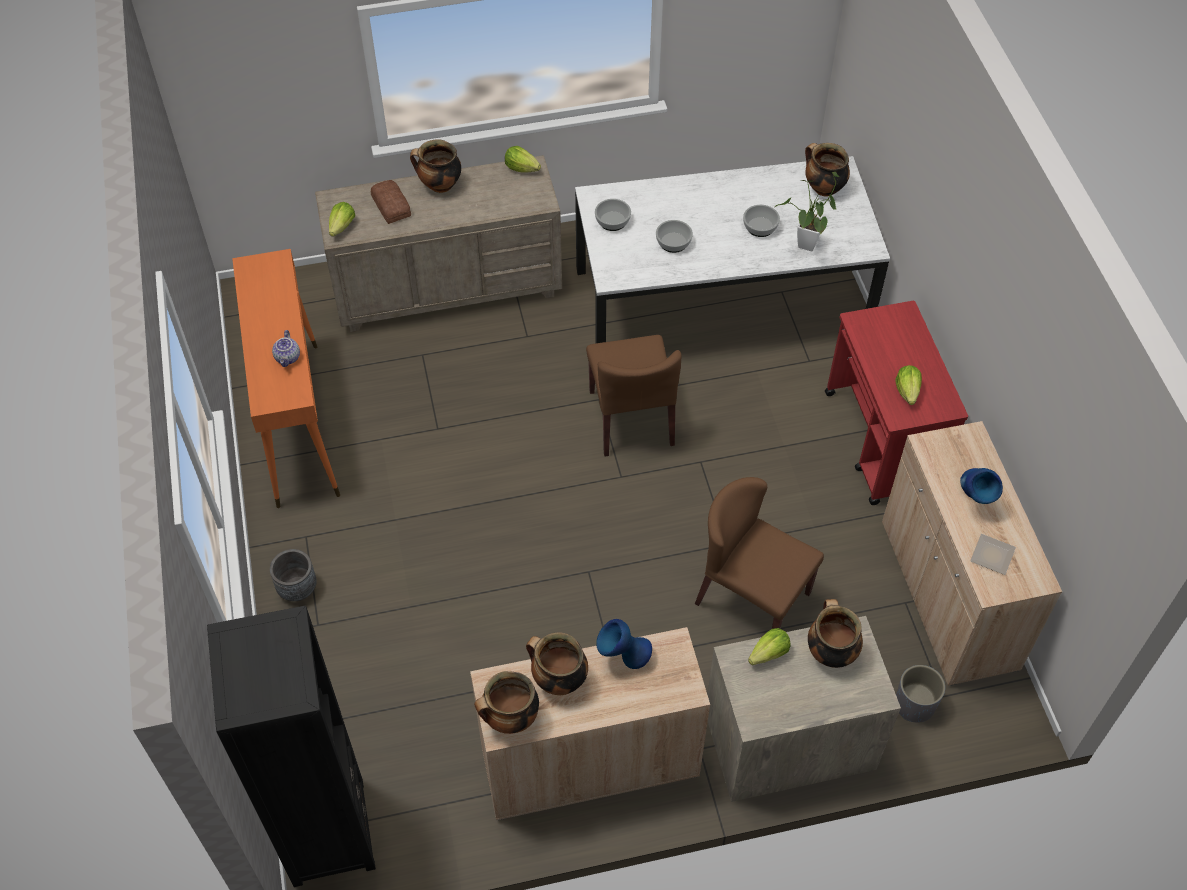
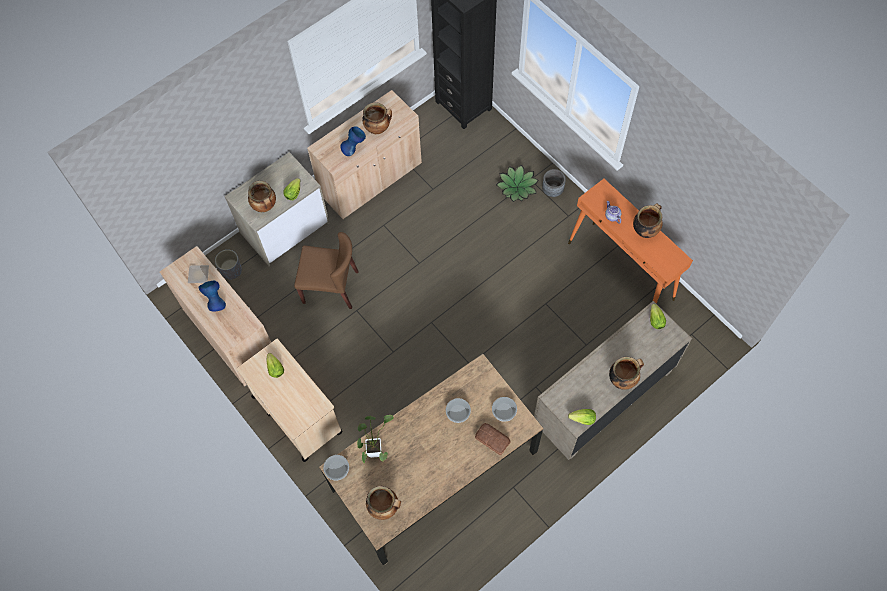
camera: 155 degrees right, 10 degrees up
(348, 622) = (517, 187): none -> potted plant
(391, 205) = (639, 350): bread -> bread (492, 440)
(510, 719) = (389, 105): cooking pot -> cooking pot (645, 230)
(631, 418) = (445, 360): brown chair -> none
(720, 303) = (434, 469): white dining table -> brown dining table
(759, 227) = (411, 452): bowl -> bowl (337, 469)
(882, 442) = (296, 413): red cart -> beige cart

